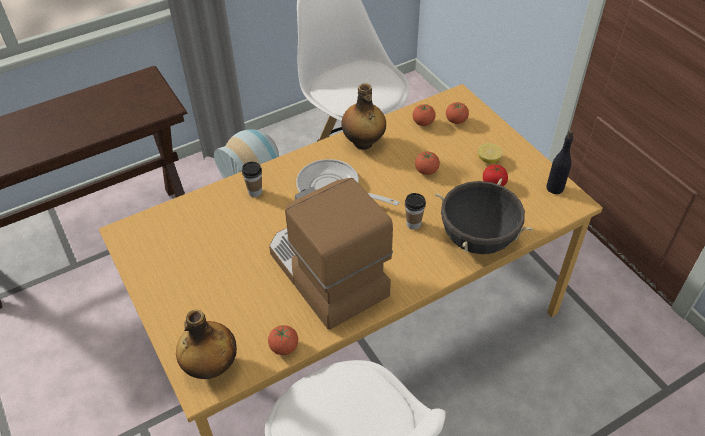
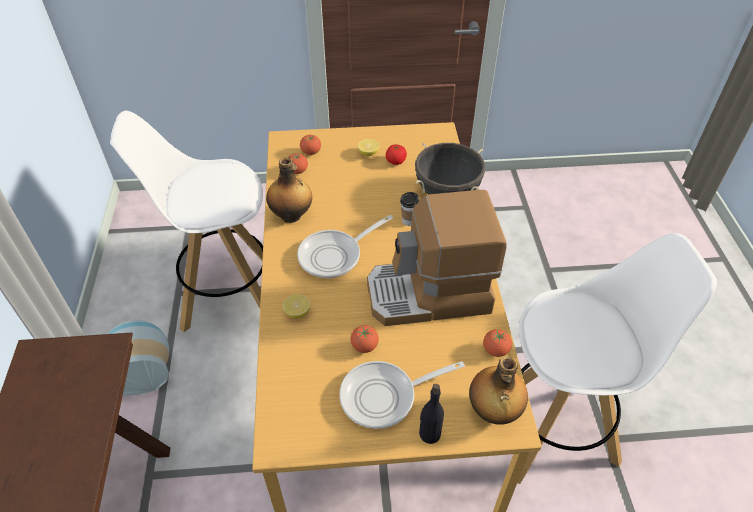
camera: 65 degrees left, 0 degrees up
(194, 281) = (384, 396): none -> frying pan
(255, 192) = (297, 312): cup -> lemon
(426, 171) = (355, 191): tomato -> tomato (364, 346)
(554, 188) = (421, 134): black bottle -> black bottle (429, 434)

